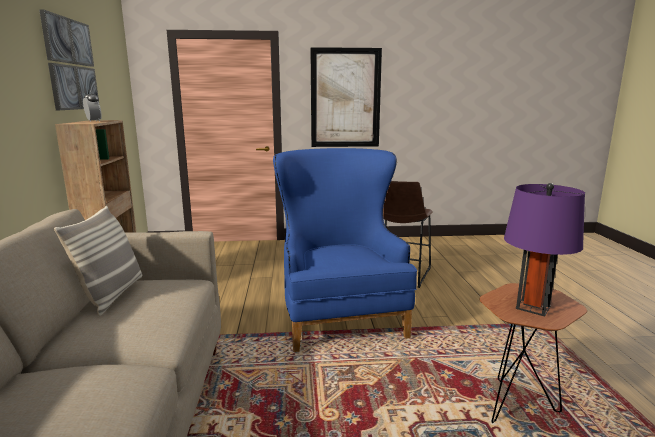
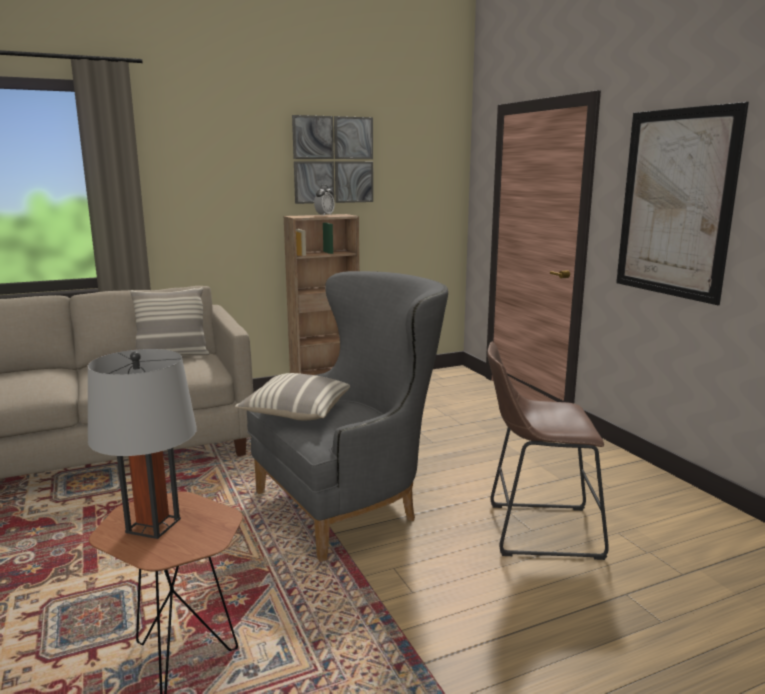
camera: 70 degrees right, 0 degrees up
(335, 261) = (296, 412): none -> pillow
(340, 317) = (352, 504): blue armchair -> grey armchair
(532, 307) = (153, 525): purple table lamp -> grey table lamp

